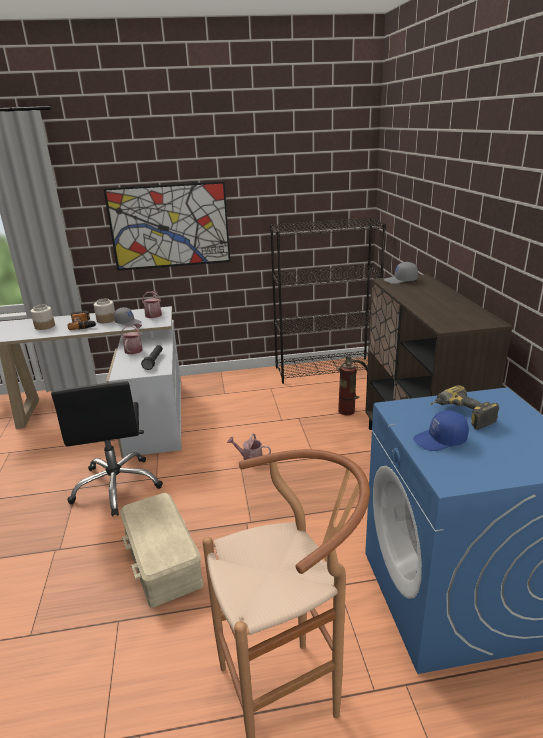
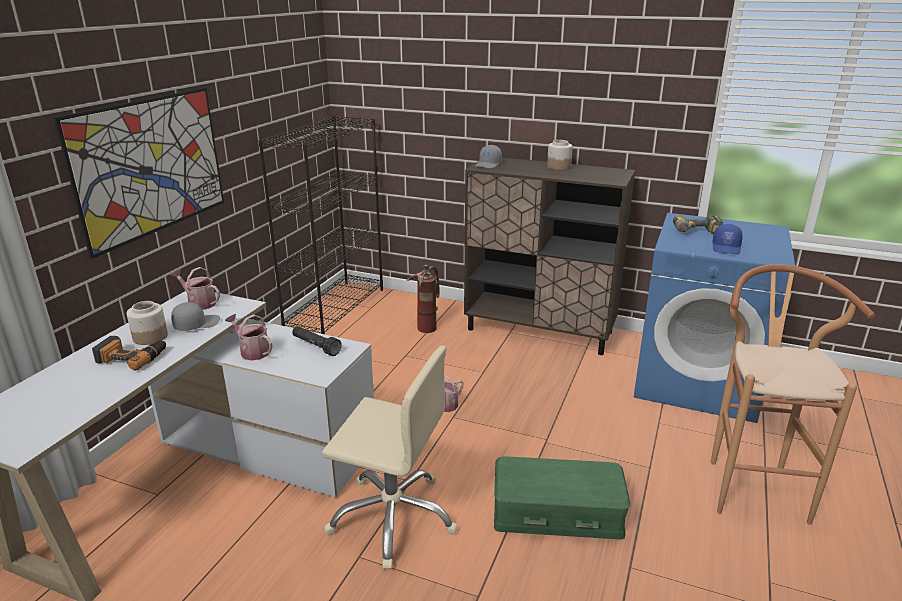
camera: 60 degrees left, 0 degrees up
(45, 326) = (67, 390): jar -> jar (558, 167)
(117, 486) = (393, 517): black office chair -> beige office chair
(161, 558) = (557, 513): beige storage box -> green storage box

